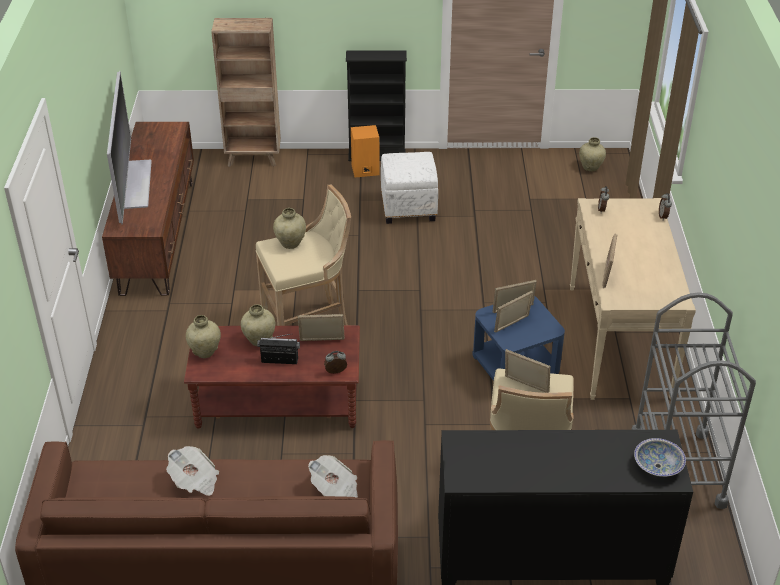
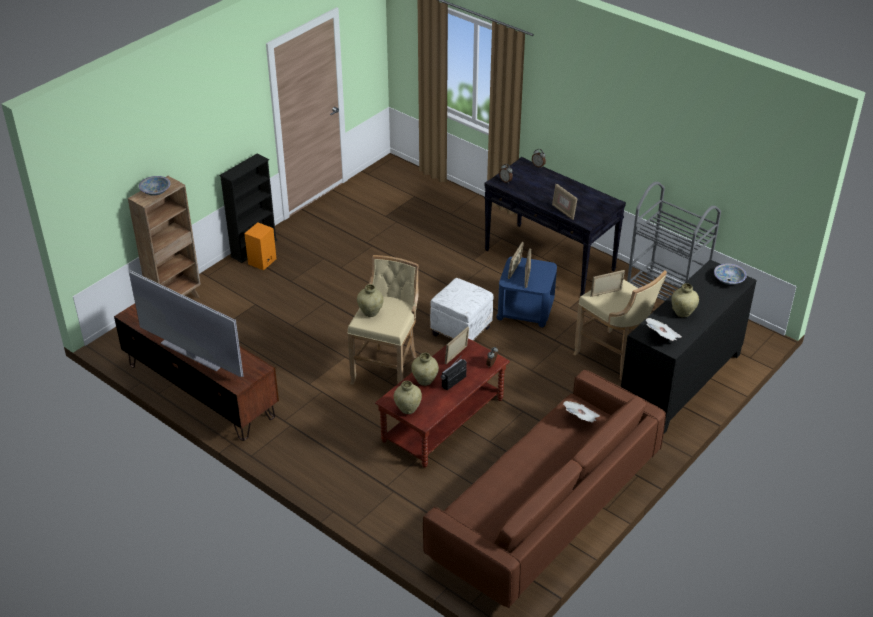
camera: 50 degrees left, 0 degrees up
(194, 481) = (513, 473): newspaper -> newspaper (662, 337)
(241, 24) = (155, 191): none -> bowl
(409, 208) = (328, 266): white ottoman -> white ottoman (461, 330)
(590, 168) = (389, 177): beige vase -> beige vase (683, 313)
(619, 341) = (550, 260): beige console table -> black console table

